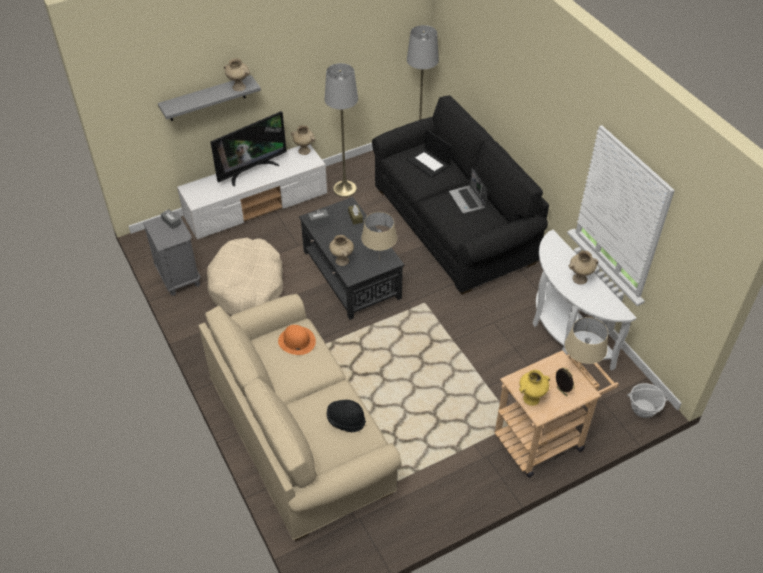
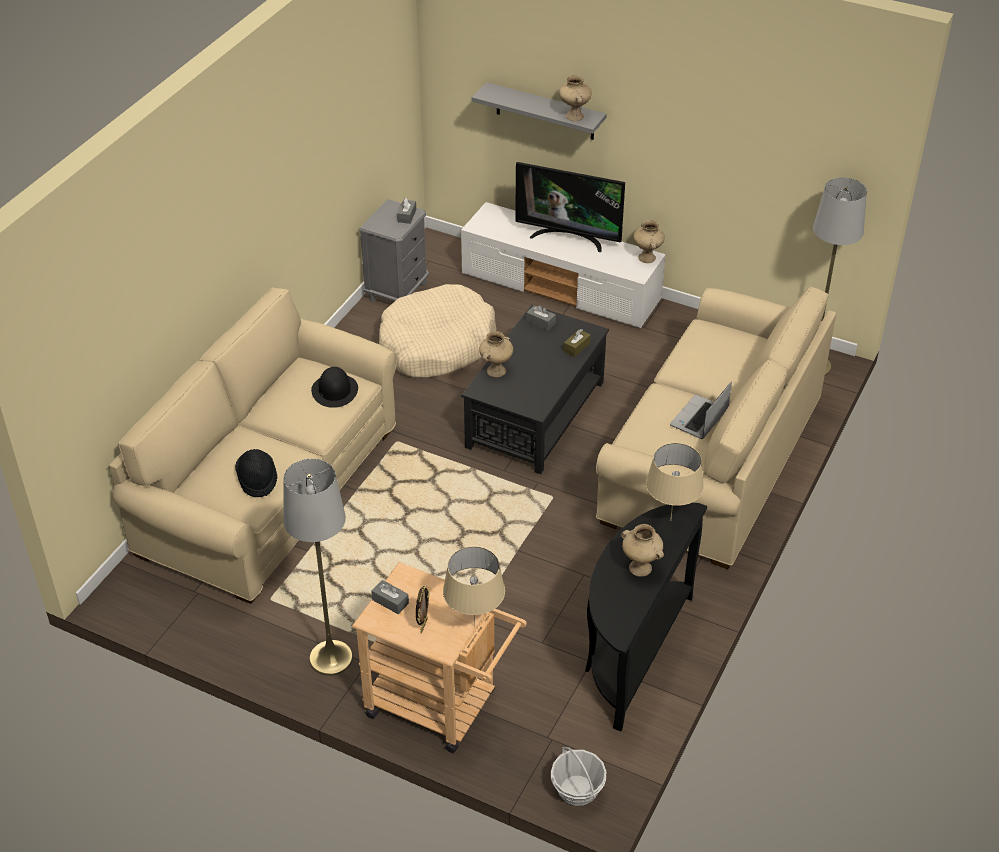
camera: 55 degrees right, 5 degrees down
(296, 341) = (334, 390): orange hat -> black hat
(345, 189) = (667, 339): grey floor lamp -> grey floor lamp (331, 658)
(379, 260) = (527, 398): beige table lamp -> beige table lamp (670, 521)
(429, 163) = (729, 356): laptop -> none
(453, 225) = (711, 460): black sofa -> beige sofa
(531, 398) = (390, 601): yellow vase -> grey tissue box
(564, 333) = (632, 652): white console table -> black console table

